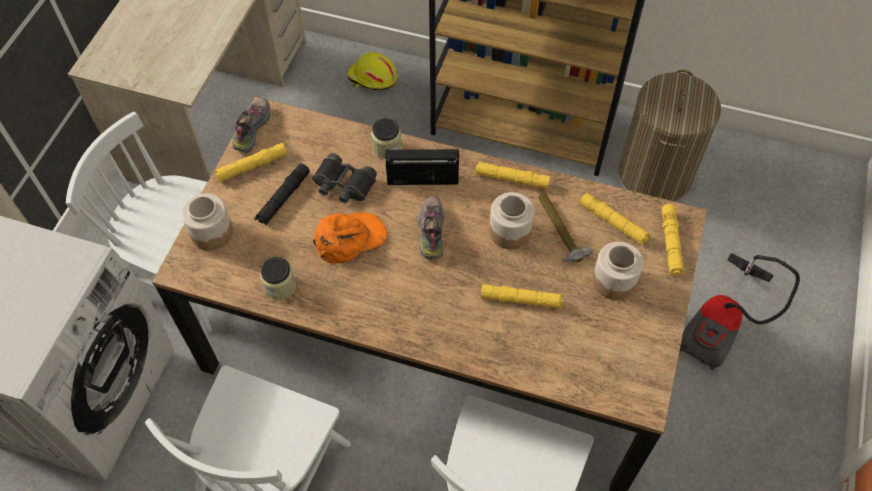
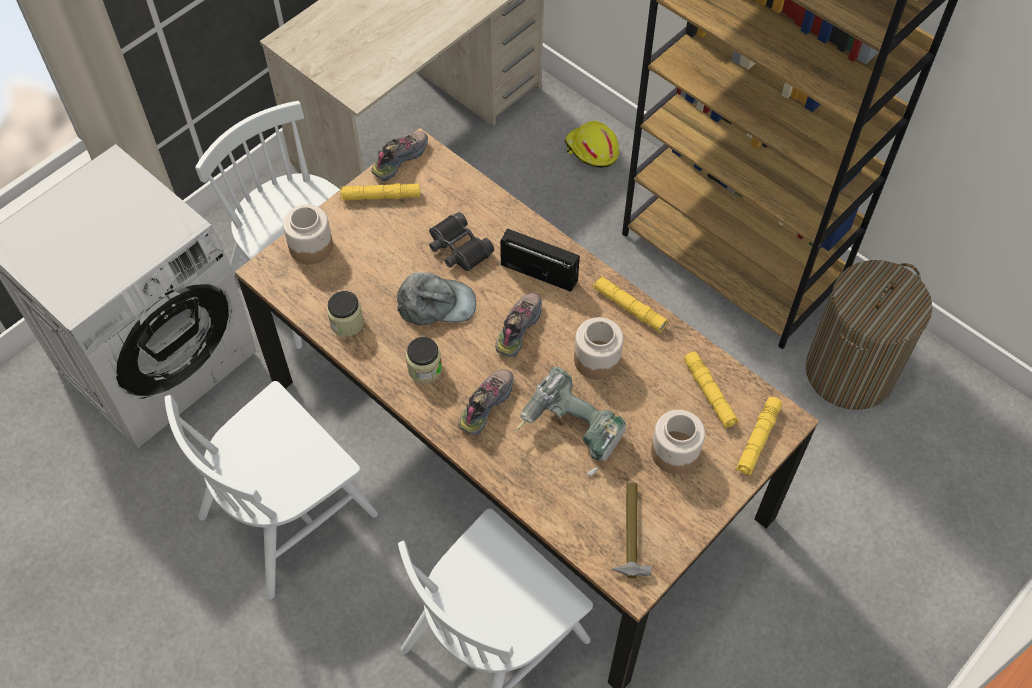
camera: 25 degrees right, 0 degrees up
(283, 198) = (394, 239): black flashlight -> none
(350, 239) = (436, 304): orange cap -> grey cap
(387, 148) = (520, 227): jar -> jar (425, 369)
(439, 306) = (485, 404): none -> shoe
(521, 300) = (570, 431): yellow flashlight -> power drill
(559, 230) = (648, 379): hammer -> hammer (631, 532)
(722, 324) = (833, 565): vacuum cleaner -> none

